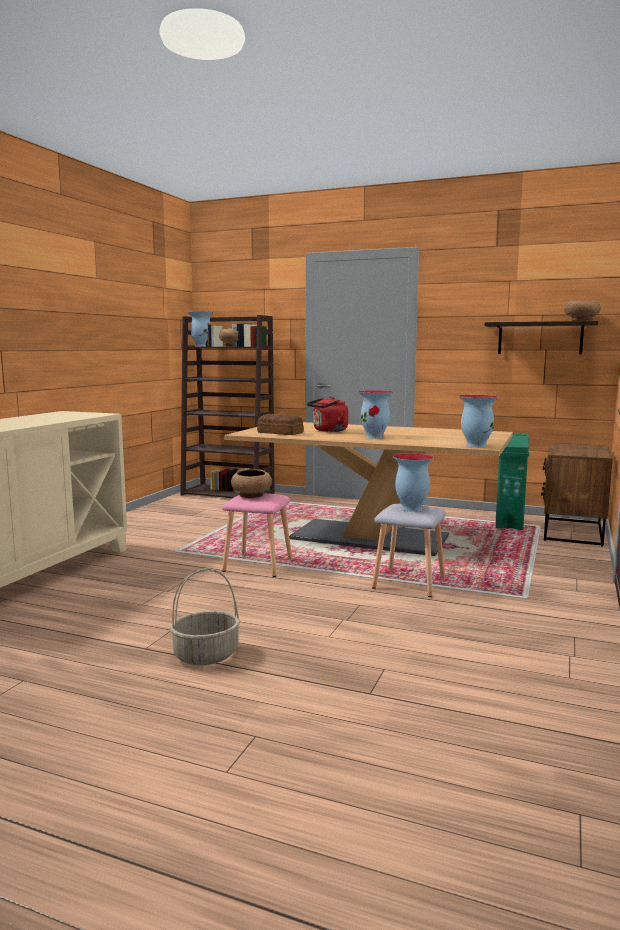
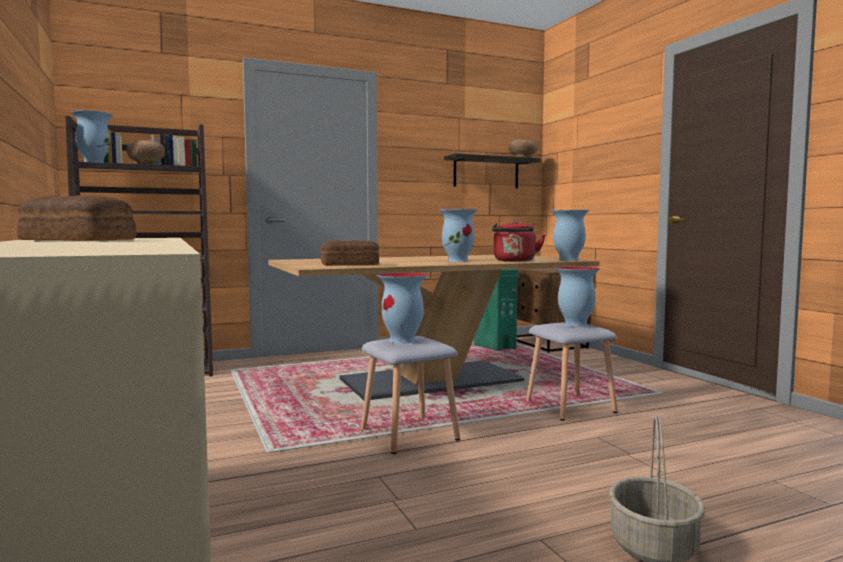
camera: 45 degrees left, 5 degrees down
(38, 418) = (78, 240): none -> bread
(252, 495) = (403, 341): brown bowl -> vase
(256, 565) = (408, 435): pink stool -> grey stool
(328, 431) = (383, 261): red kettle -> red kettle (514, 261)

